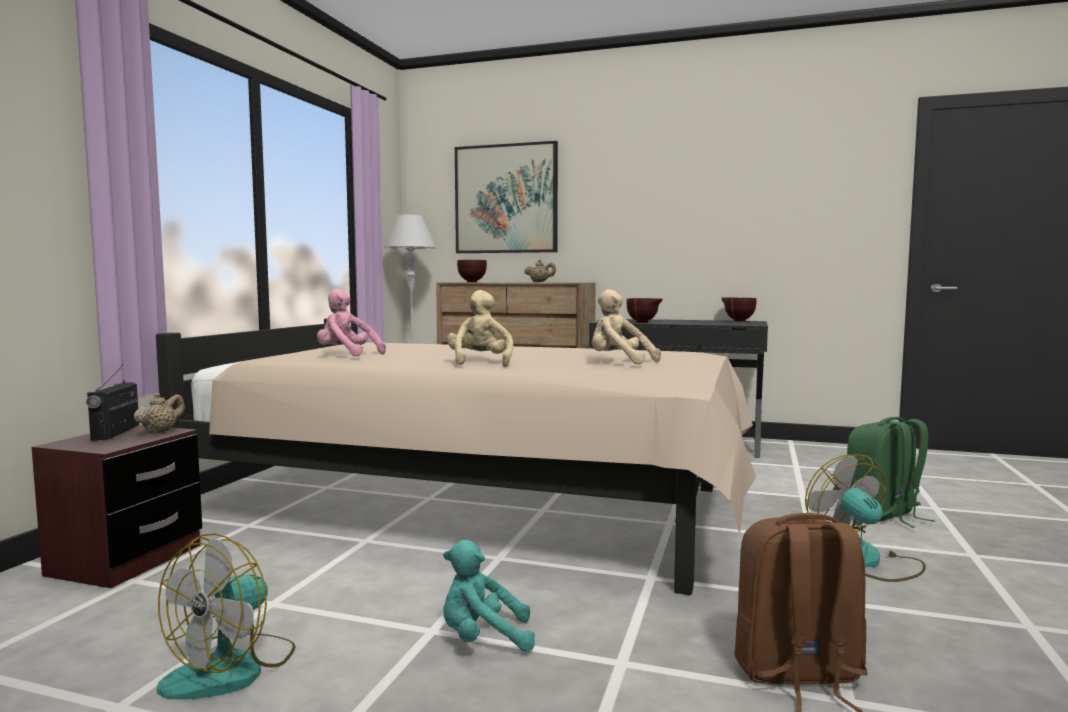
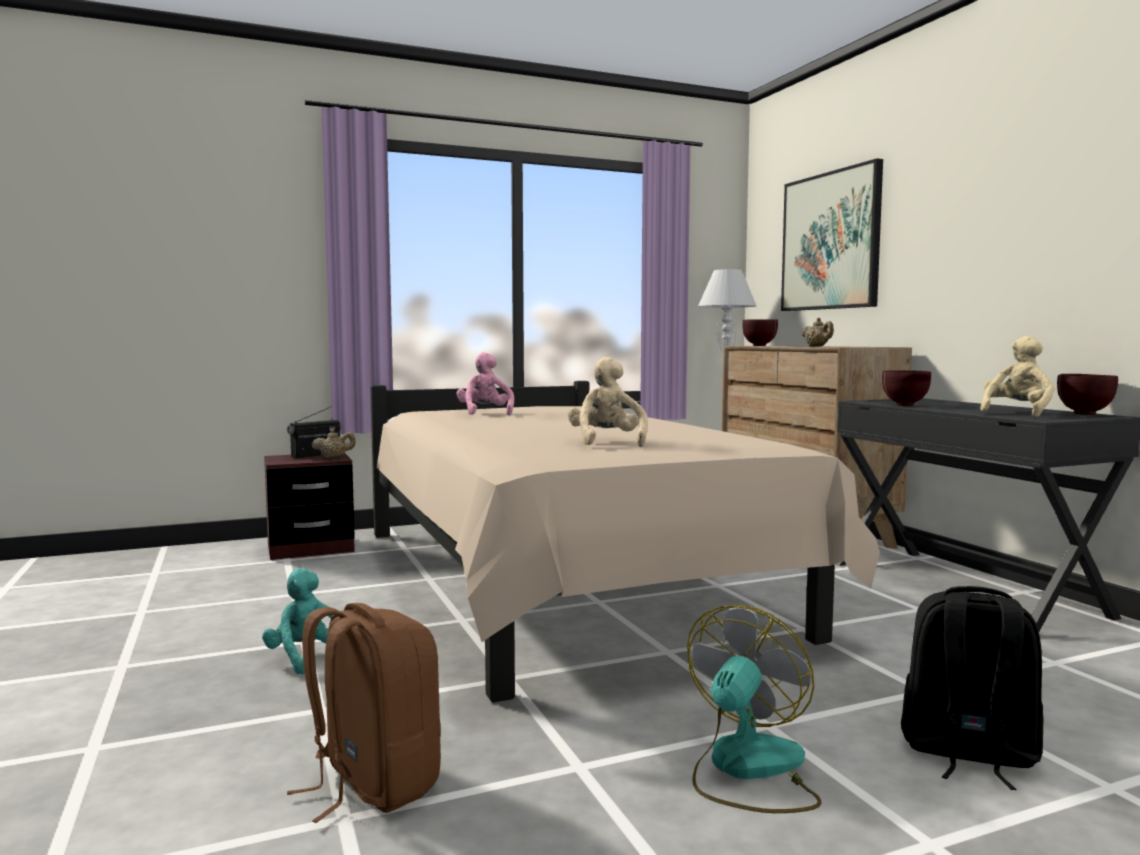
camera: 50 degrees right, 0 degrees up
(232, 668) = (202, 616): fan -> none
(480, 363) = (510, 429): beige plush toy -> beige plush toy (1017, 413)
(883, 515) = (967, 753): green backpack -> black backpack

